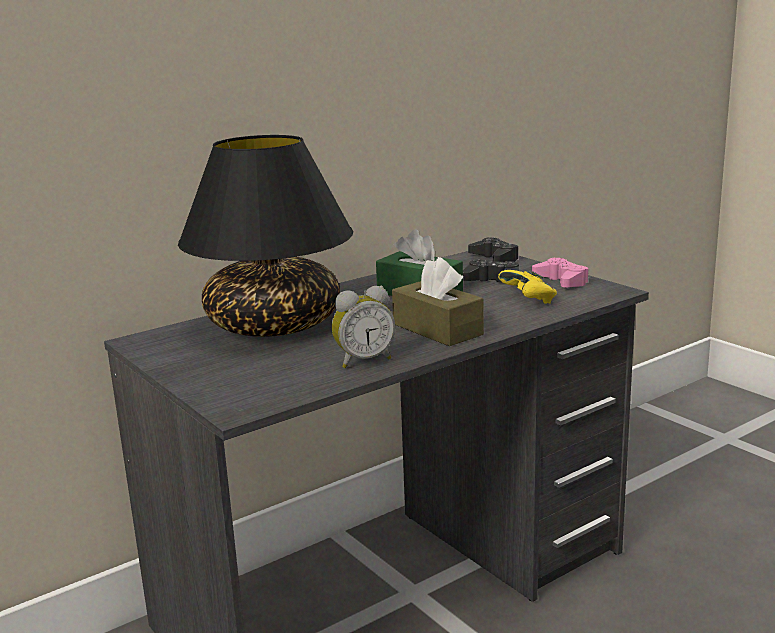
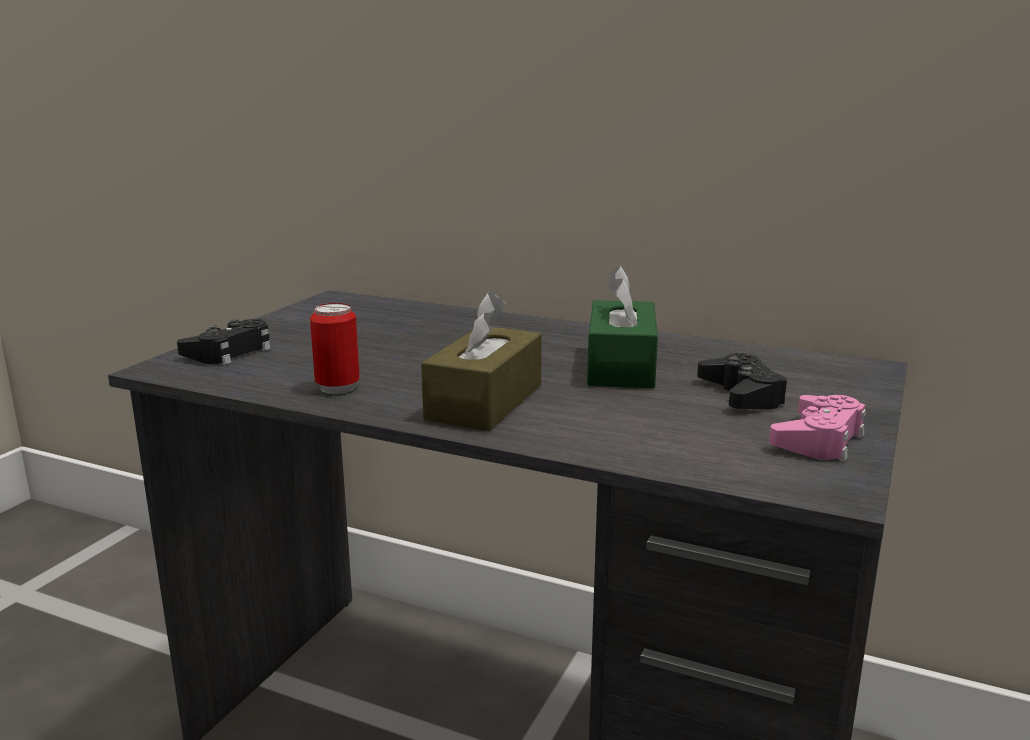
camera: 60 degrees right, 0 degrees up
(274, 326) = (421, 330): black table lamp -> none
(363, 360) = (338, 388): alarm clock -> can
(494, 258) = (853, 377): black game controller -> black game controller (230, 352)
(529, 301) = (679, 433): yellow game controller -> none

